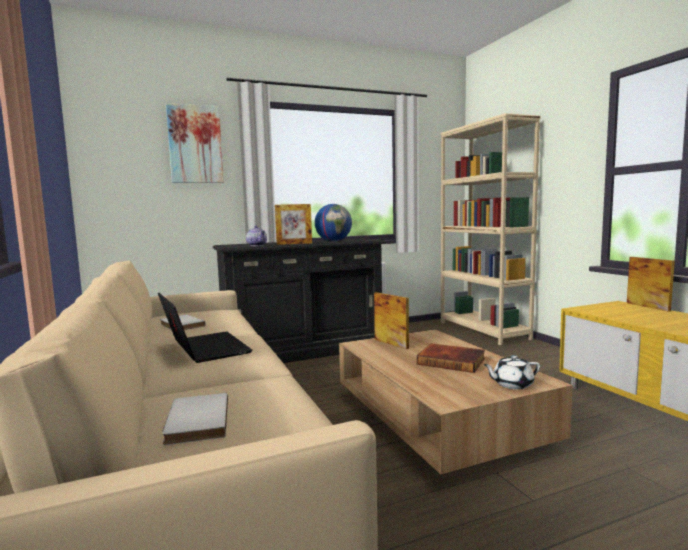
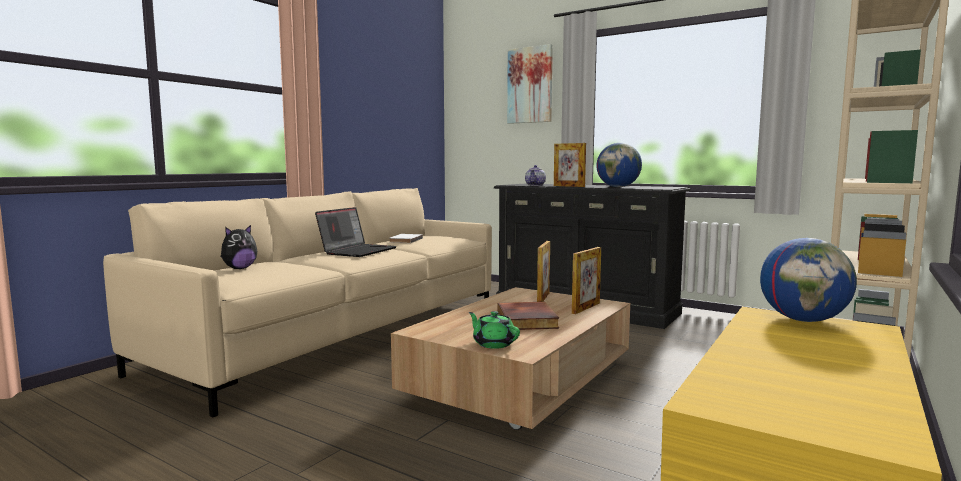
camera: 55 degrees right, 0 degrees up
(195, 421) = (239, 268): white book -> plush toy
(512, 384) = (493, 344): white teapot -> green teapot
(601, 307) = (803, 320): none -> globe
(647, 306) = (891, 340): picture frame -> picture frame (586, 308)

